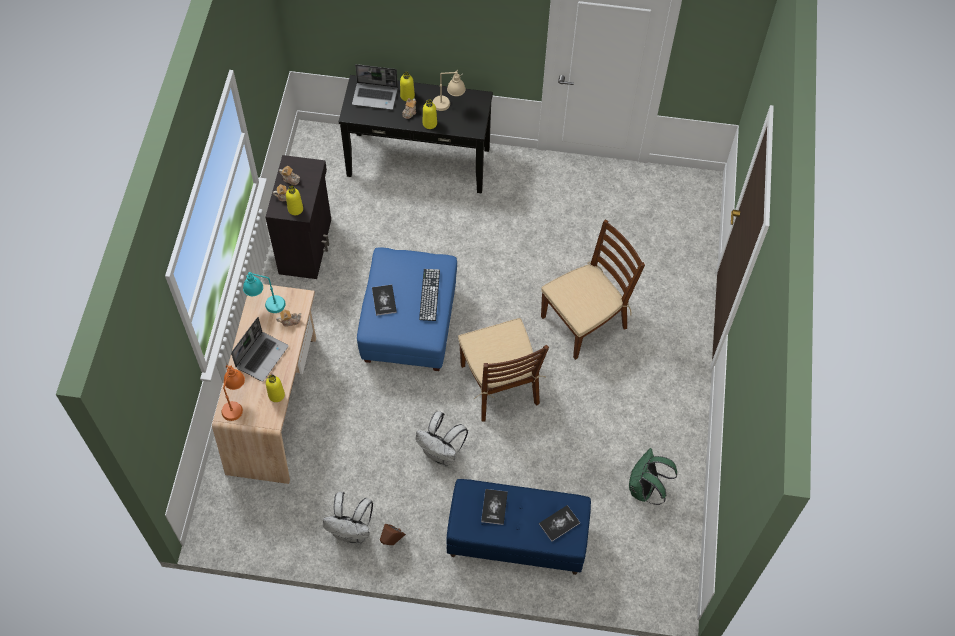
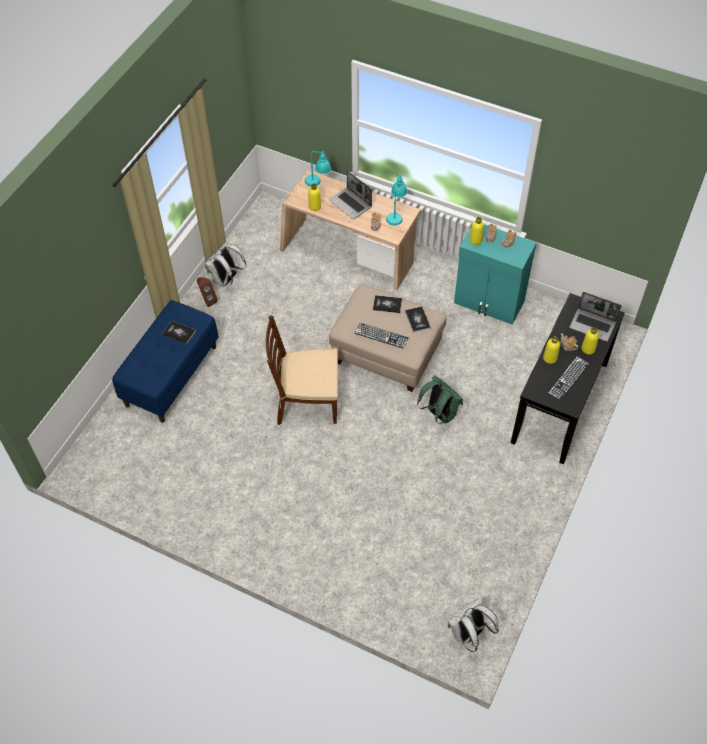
camera: 110 degrees right, 5 degrees down
(235, 403) = (318, 183): orange table lamp -> turquoise table lamp
(306, 246) = (489, 302): black cabinet -> turquoise cabinet
(375, 96) = (593, 325): laptop -> laptop turned 90 degrees counterclockwise
(409, 325) = (387, 353): blue ottoman -> beige ottoman
(442, 453) = (263, 347): white backpack -> white backpack (468, 634)
(449, 105) = (568, 378): beige table lamp -> keyboard
(559, 523) = (145, 369): book -> book (417, 320)
(584, 322) = (343, 484): brown chair -> none
(644, 489) = (168, 476): green backpack -> green backpack (439, 414)

